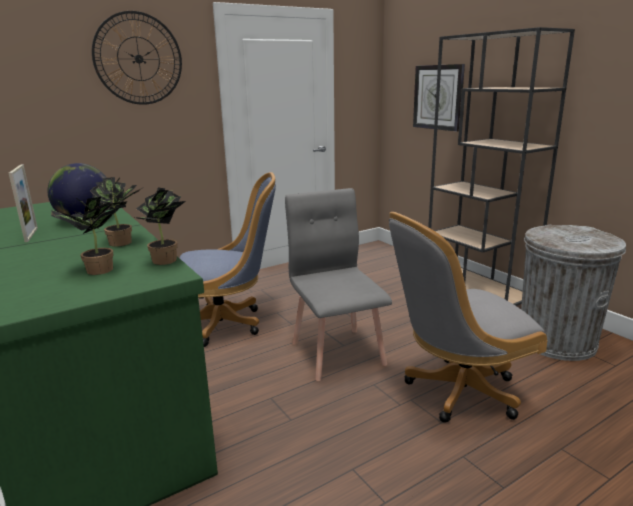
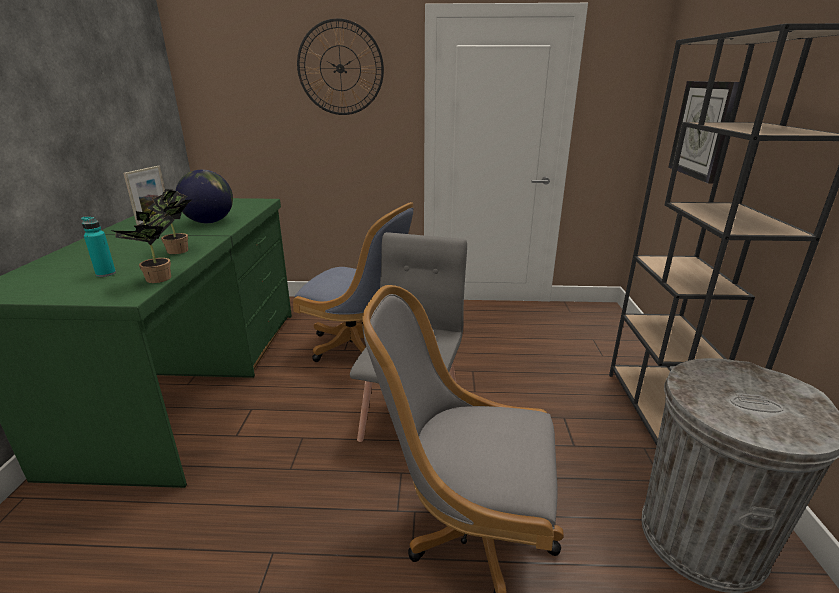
camera: 35 degrees right, 5 degrees up
(96, 271) = (106, 274): potted plant -> turquoise bottle

